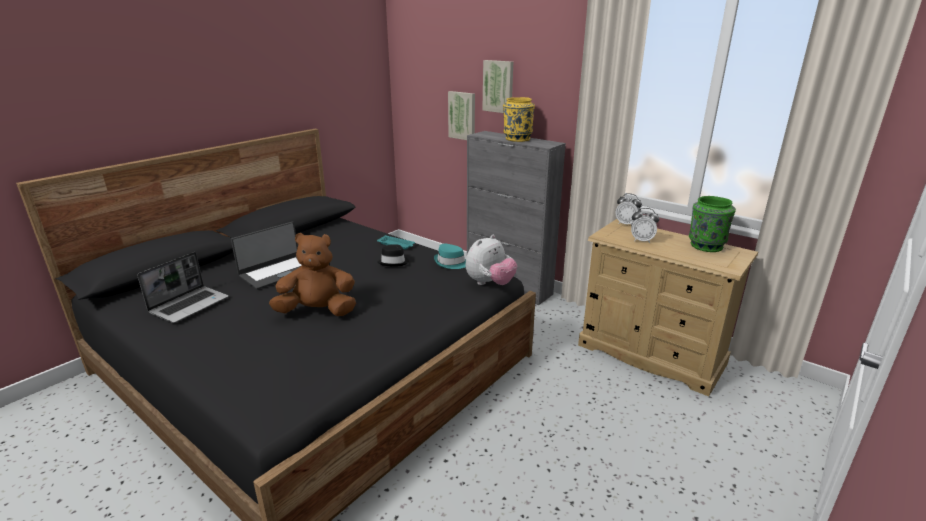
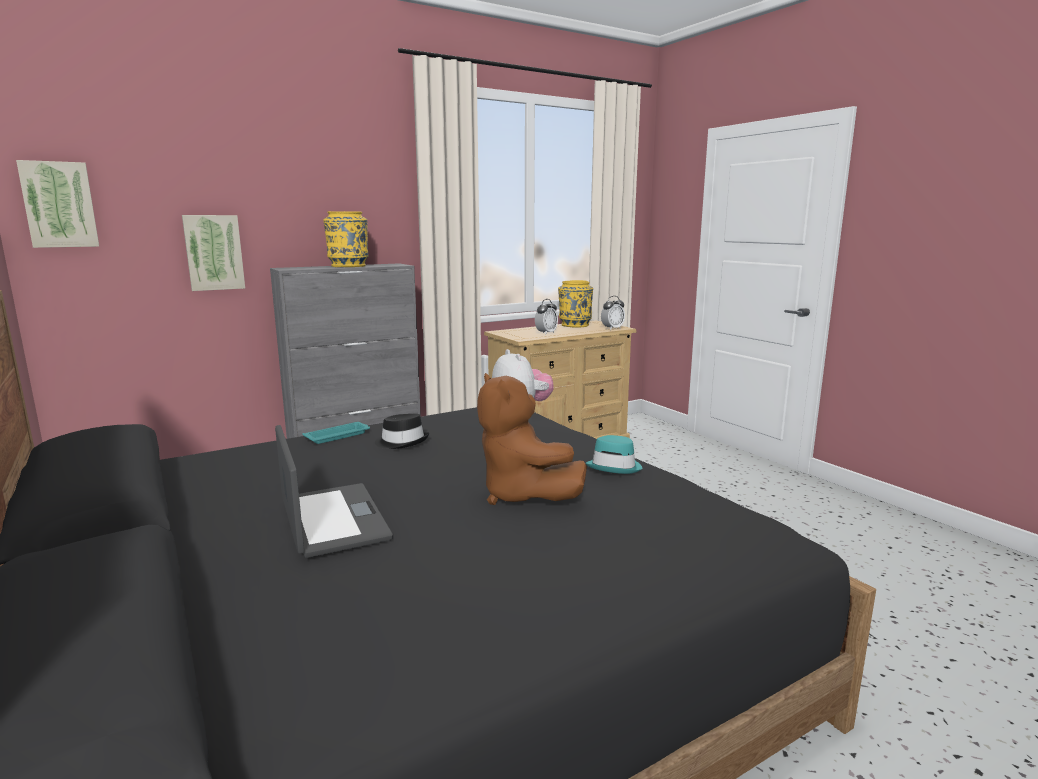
camera: 70 degrees left, 10 degrees down
(190, 305) = (384, 617): laptop -> none
(318, 311) = (522, 495): brown plush toy -> brown plush toy turned 45 degrees counterclockwise
(451, 263) = (445, 417): turquoise hat -> turquoise hat (615, 467)
(498, 86) = (281, 201): picture -> picture (59, 205)
(626, 224) = (502, 331): alarm clock -> alarm clock (612, 328)
(705, 246) = (575, 325): green vase -> yellow vase

